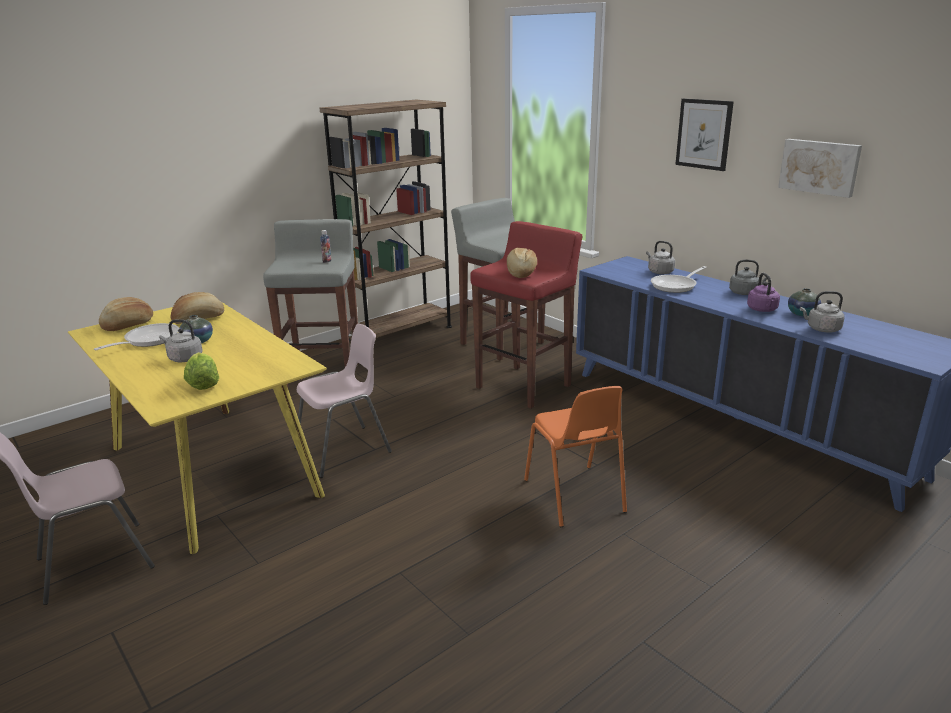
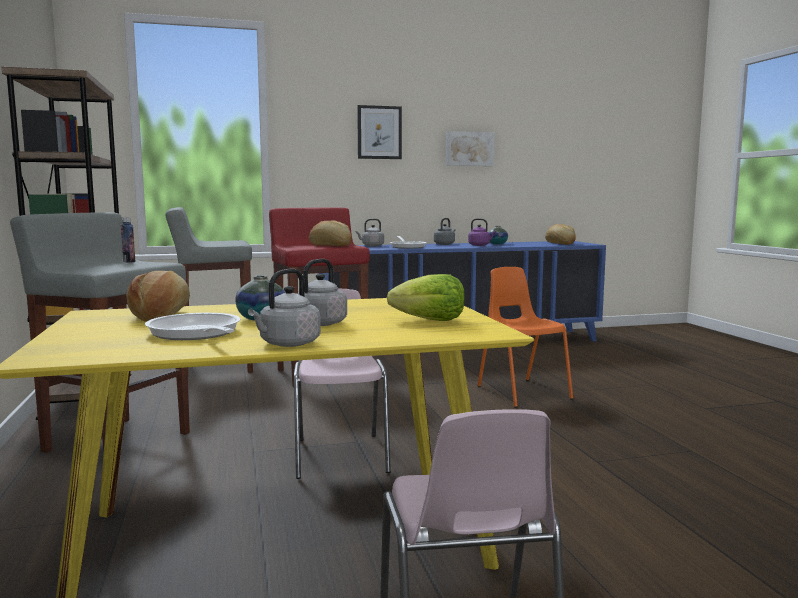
camera: 65 degrees left, 15 degrees down
(128, 325) = (82, 340): bread -> bread (560, 243)
(574, 496) = (522, 392): orange chair -> orange chair turned 120 degrees counterclockwise
(821, 329) = (525, 245): grey kettle -> grey kettle (287, 344)

